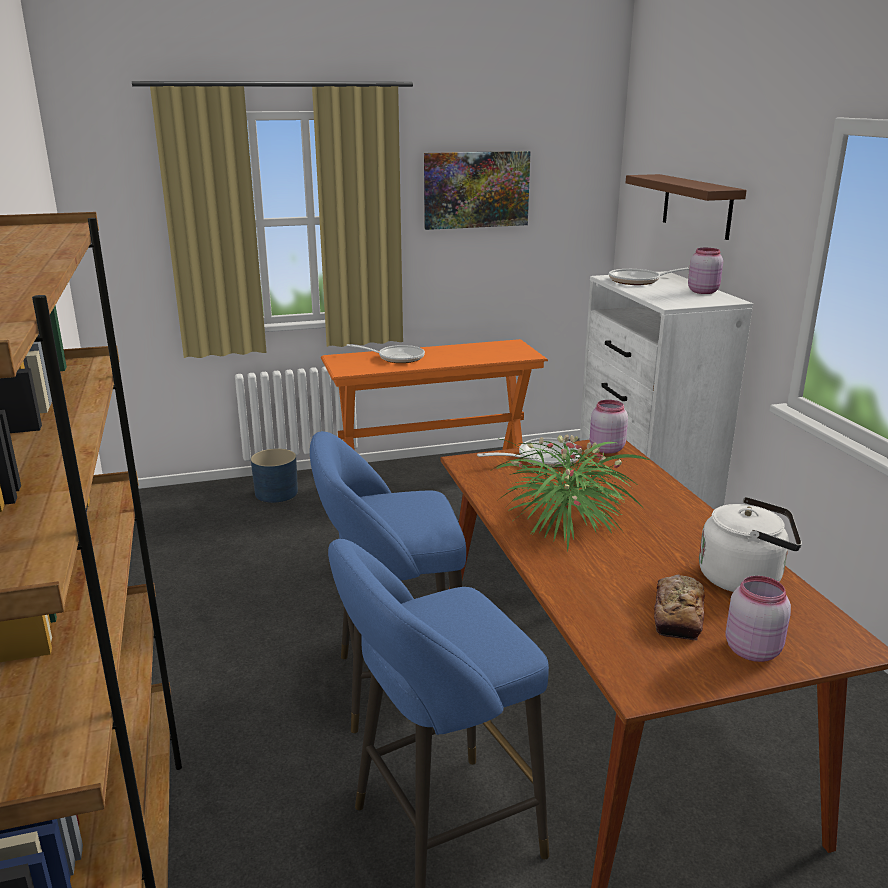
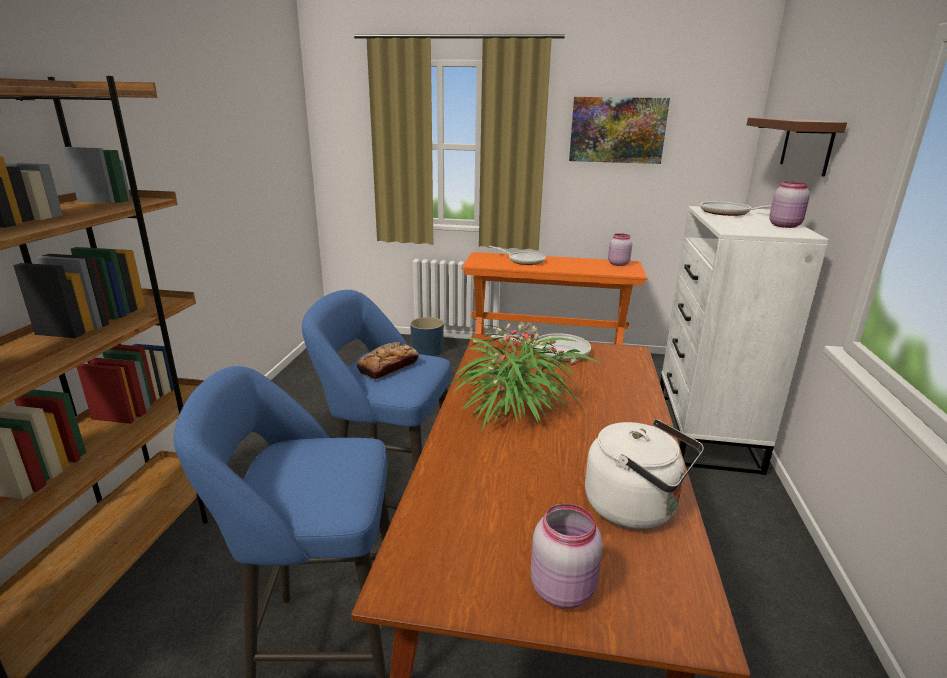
camera: 25 degrees right, 0 degrees up
(605, 449) = (621, 354): pink jar -> pink jar (617, 264)
(677, 614) = (523, 523): bread -> bread (388, 367)

